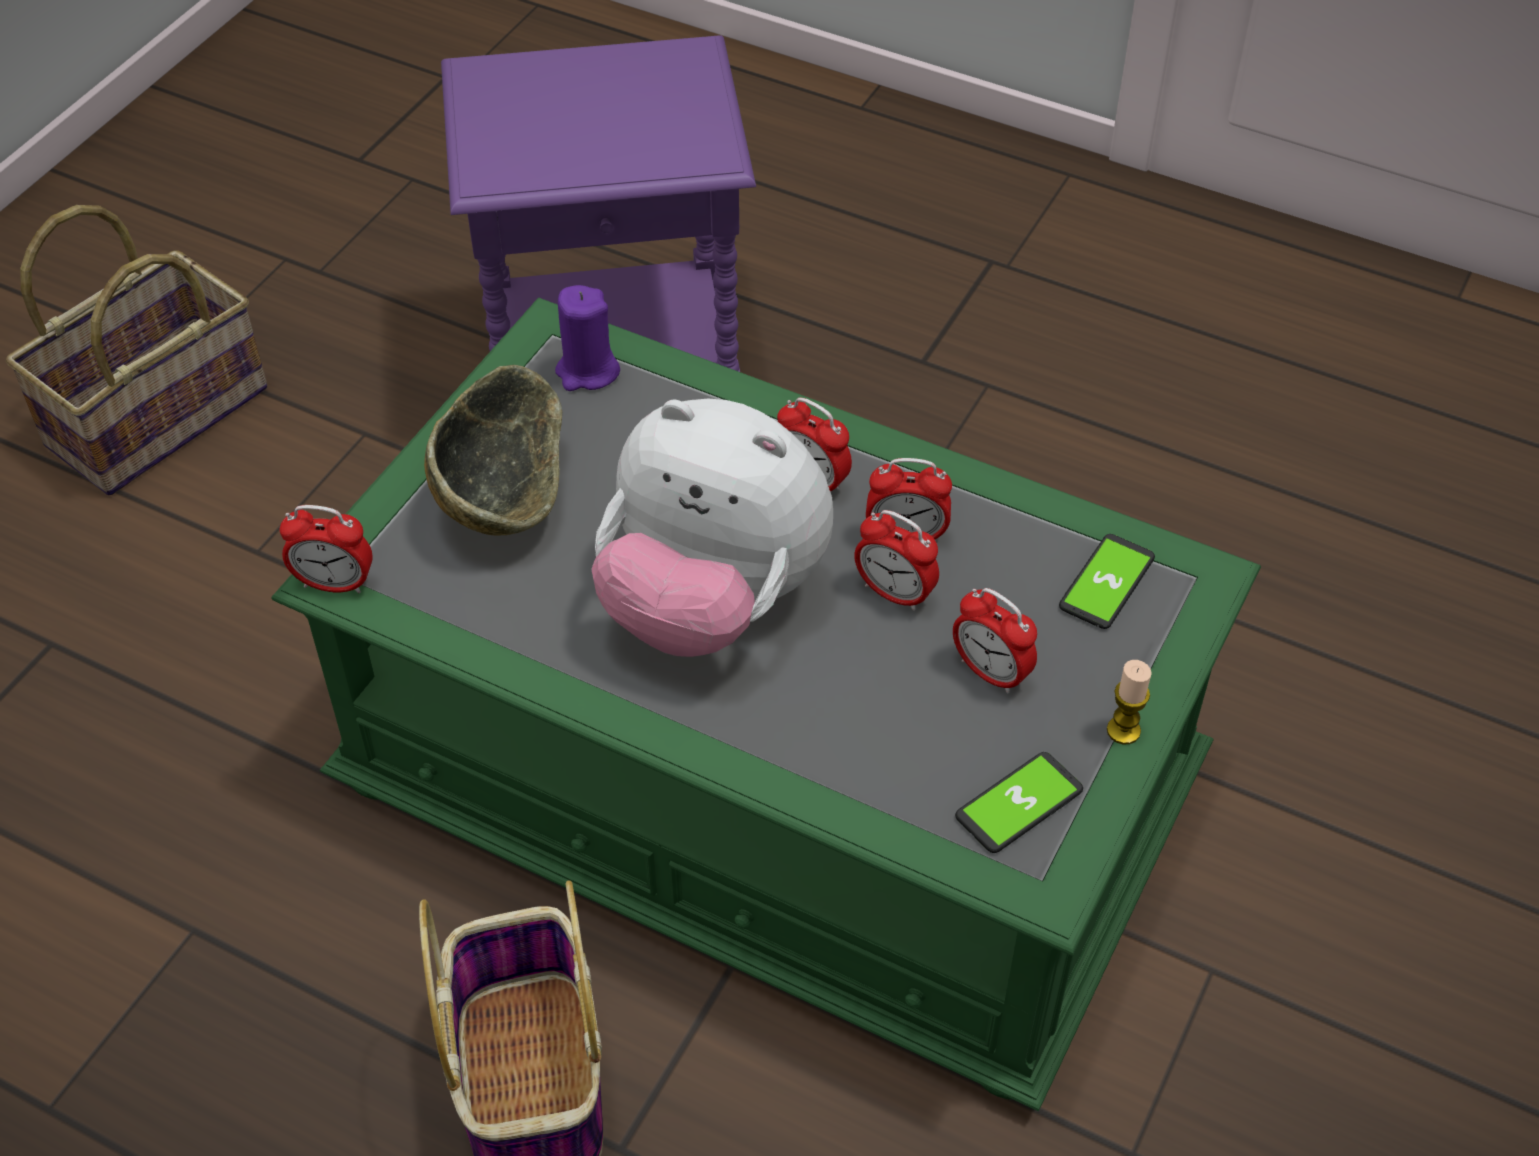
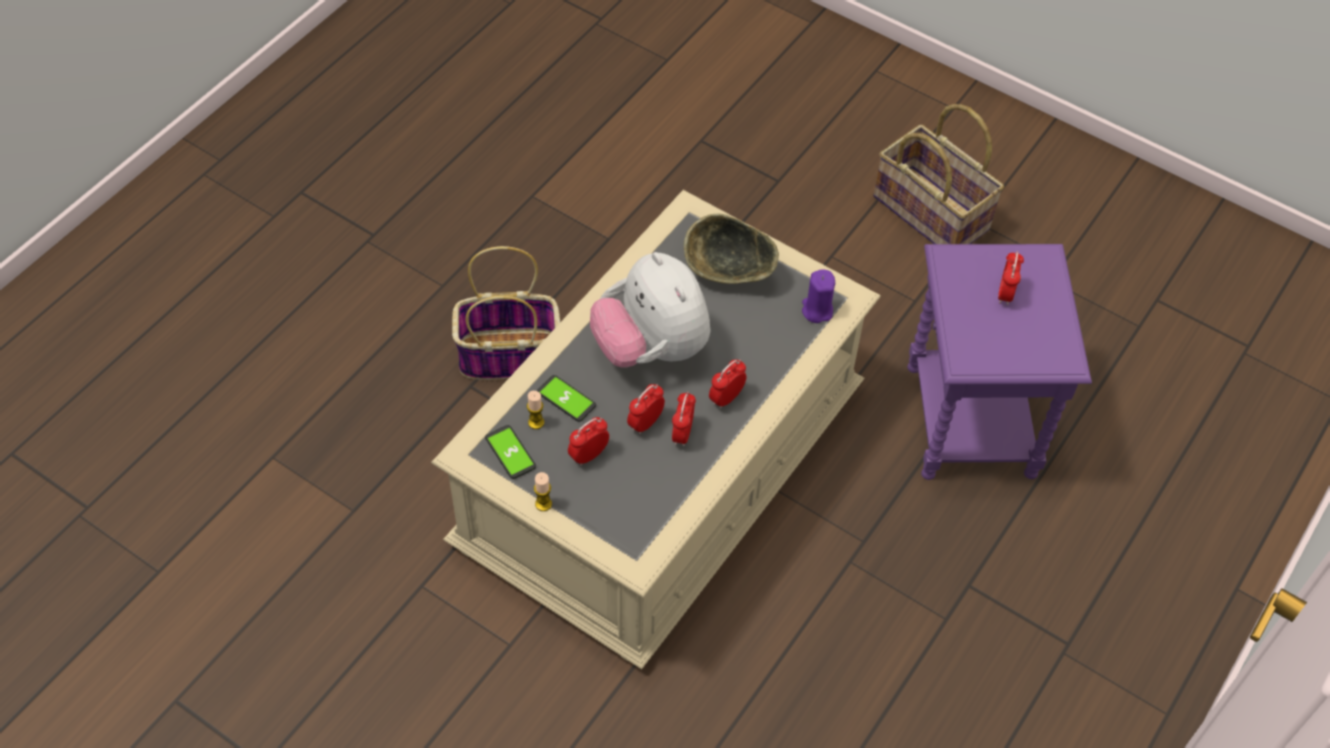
camera: 95 degrees right, 5 degrees up
(335, 584) = (684, 209): alarm clock -> alarm clock (1005, 293)
(711, 602) = (651, 348): plush toy -> plush toy turned 60 degrees counterclockwise
(773, 774) = (660, 466): green coffee table -> beige coffee table
(933, 770) = (536, 422): none -> candle
(1106, 582) = (638, 517): phone -> phone (566, 399)

